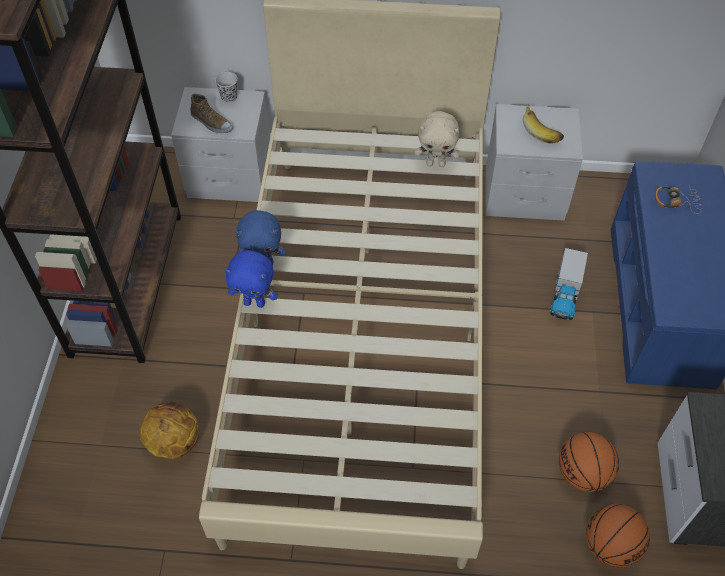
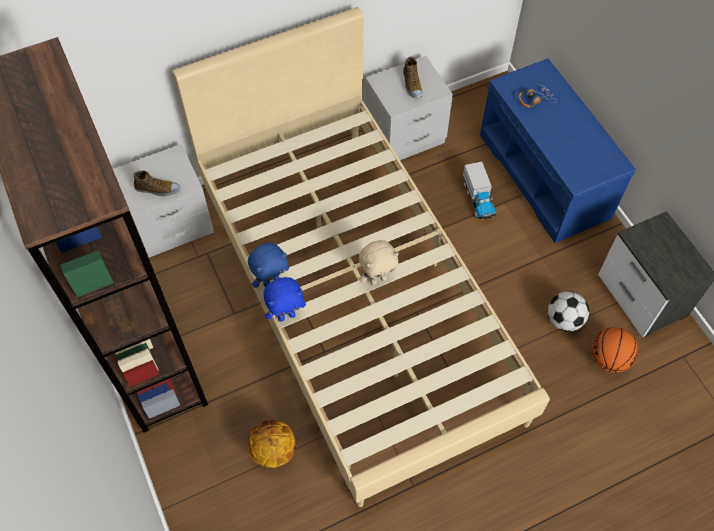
camera: 30 degrees left, 5 degrees up
(229, 97) = (156, 162): black cup -> none
(436, 163) = (347, 144): beige plush toy -> beige plush toy (378, 279)
(542, 130) = (411, 84): banana -> shoe
(583, 473) = (564, 320): basketball -> football

